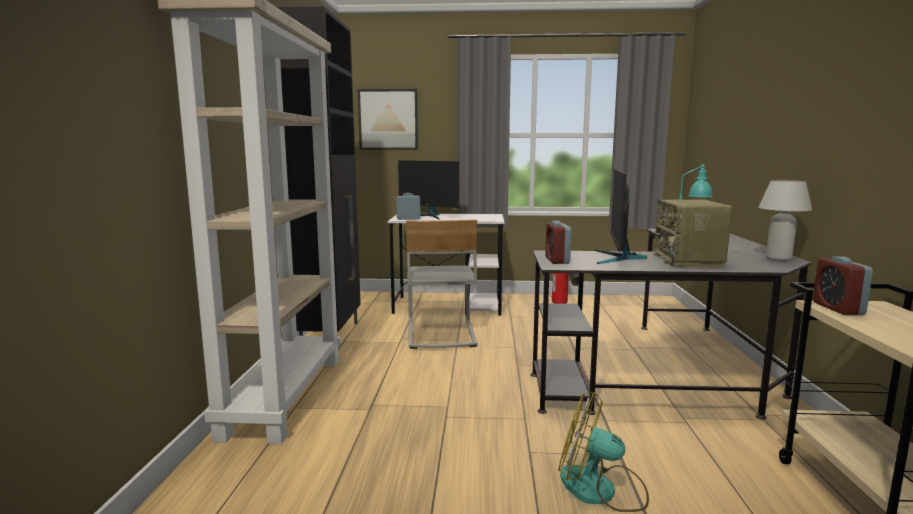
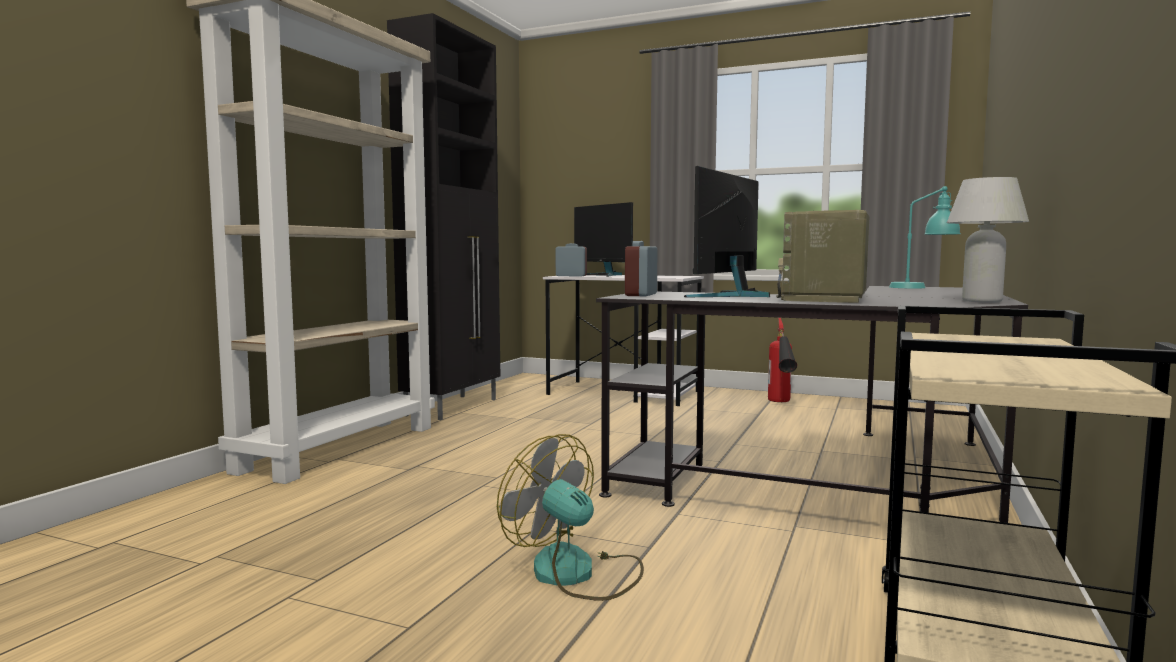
camera: 20 degrees right, 5 degrees down
(388, 119) = (573, 160): picture -> none
(440, 334) = (577, 416): grey chair -> none
(838, 308) = (944, 338): alarm clock -> none

